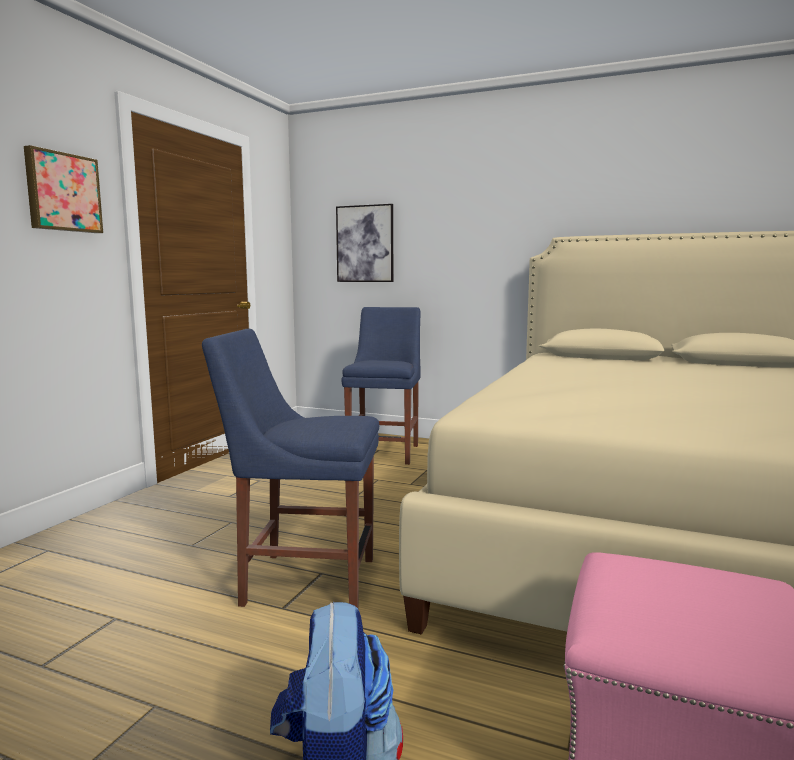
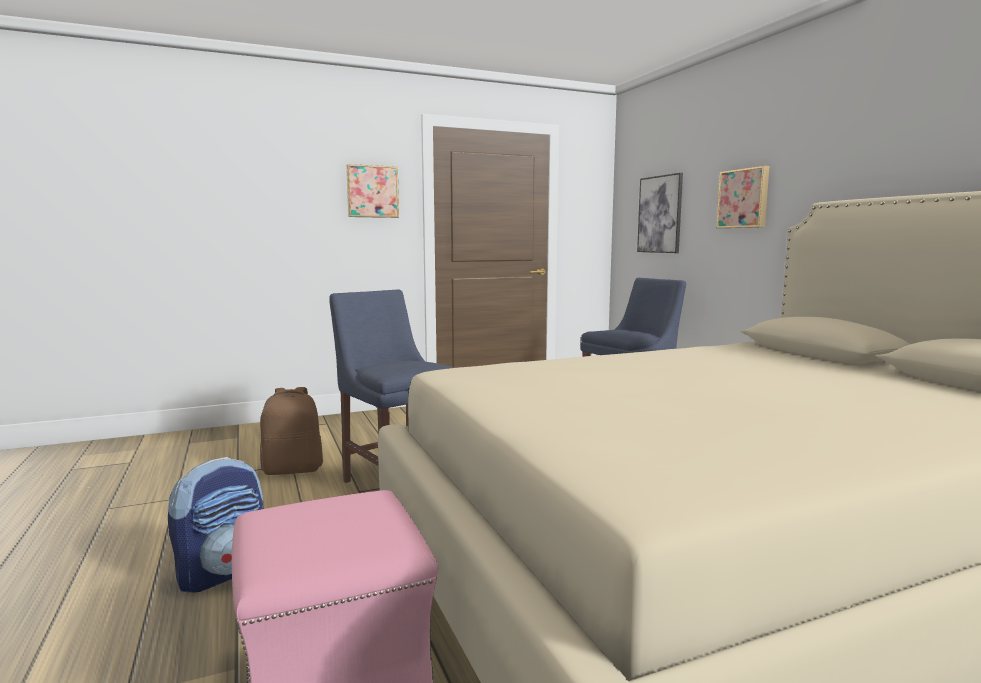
camera: 45 degrees right, 0 degrees up
(132, 623) = (293, 469): none -> brown backpack
(470, 231) = (744, 198): none -> picture

